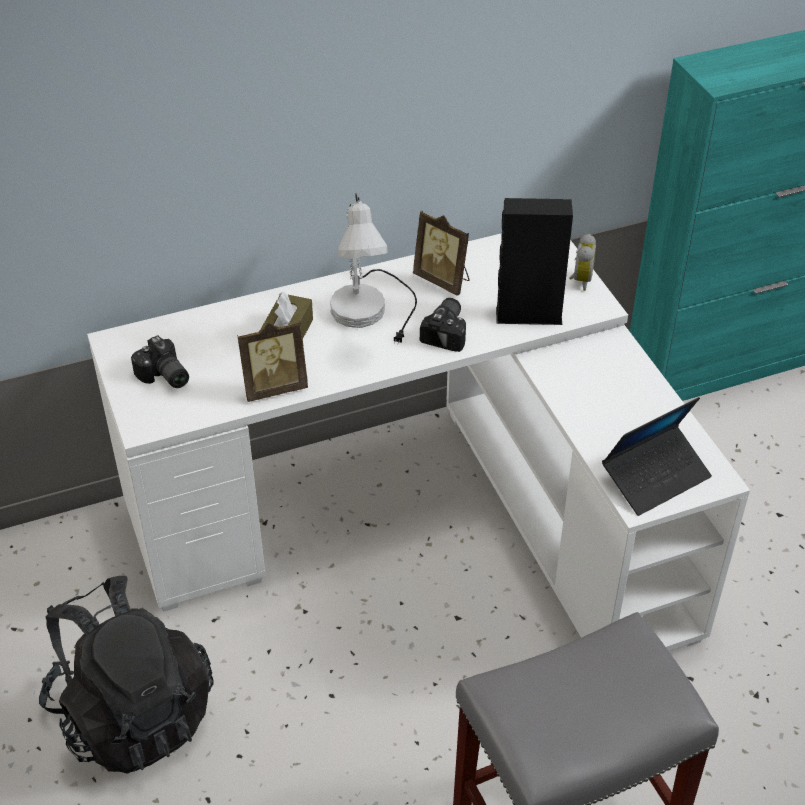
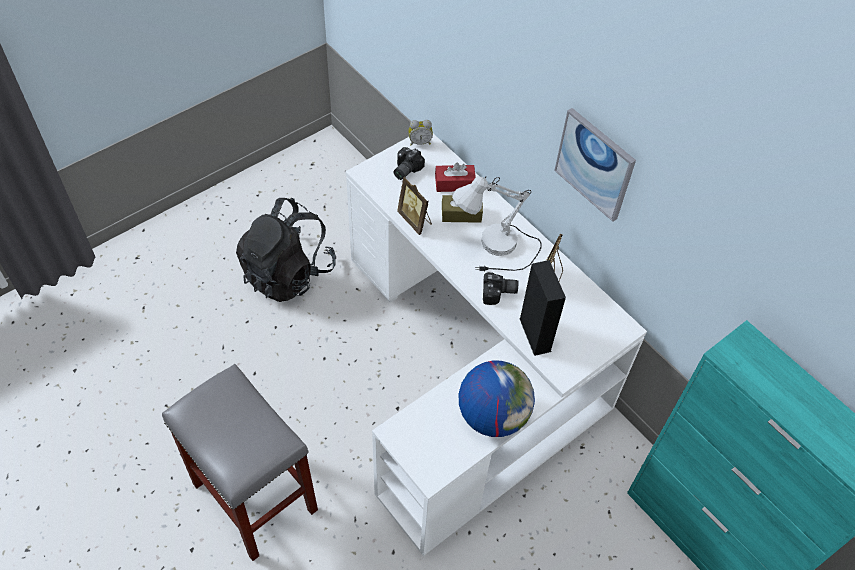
camera: 70 degrees right, 10 degrees up
(224, 329) = (454, 184): none -> red tissue box
(406, 85) = (595, 164): none -> picture
(580, 280) = (586, 358): alarm clock -> alarm clock (420, 142)
(635, 395) = (492, 415): none -> globe
(655, 477) = (420, 439): laptop -> none

